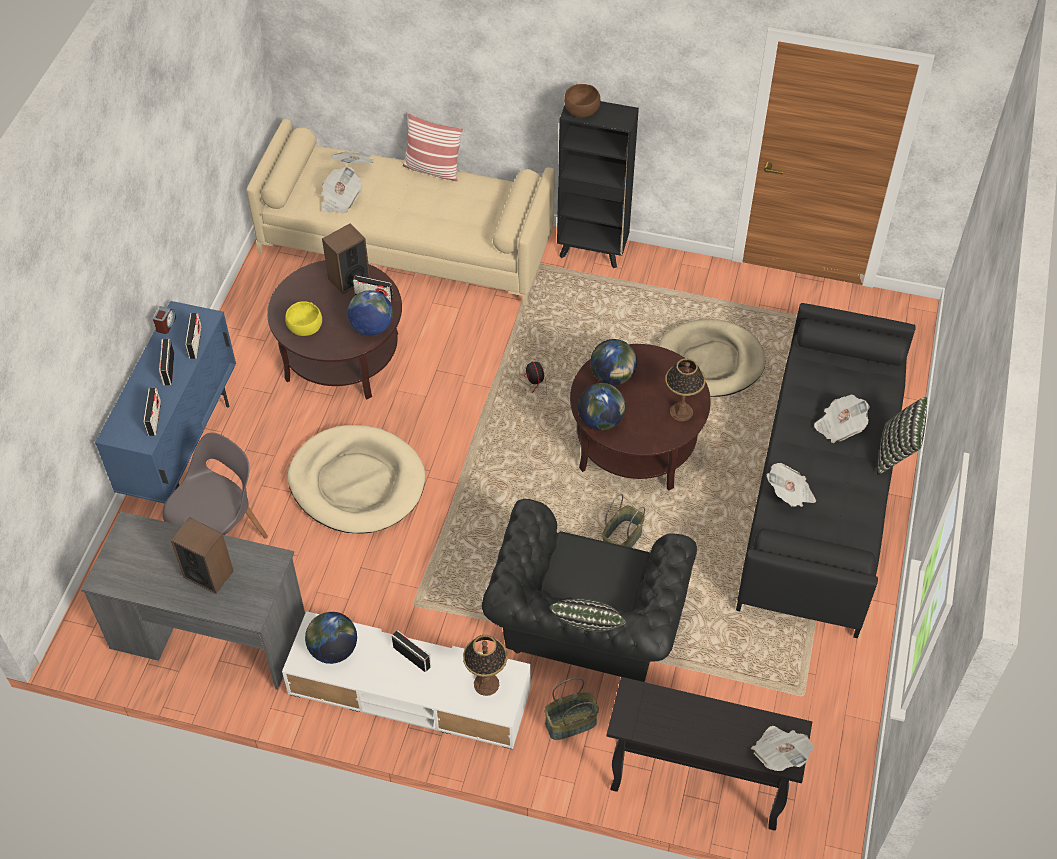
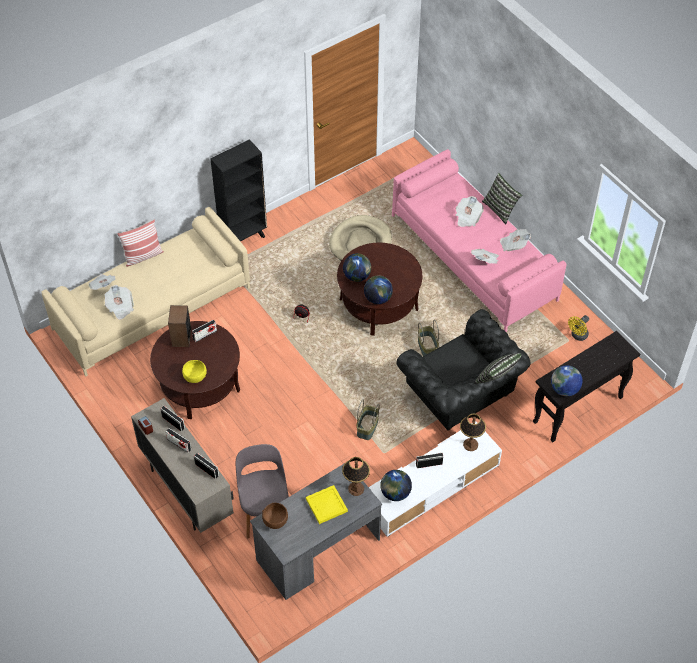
camera: 50 degrees left, 0 degrees up
(183, 447) = (187, 491): blue cabinet -> beige cabinet
(208, 573) = (326, 504): speaker -> yellow tray
(357, 483) = (288, 429): beige dog bed -> none
(371, 327) = (225, 349): globe -> globe (564, 389)
(570, 724) = (505, 434): basket -> basket (367, 428)
(582, 111) = (227, 160): brown bowl -> brown bowl (275, 520)
(681, 412) = (403, 266): table lamp -> table lamp (356, 489)
(780, 754) = (621, 352): newspaper -> newspaper (513, 245)
(821, 493) = (474, 257): black sofa -> pink sofa
(822, 702) = (577, 336): none -> yellow fan

